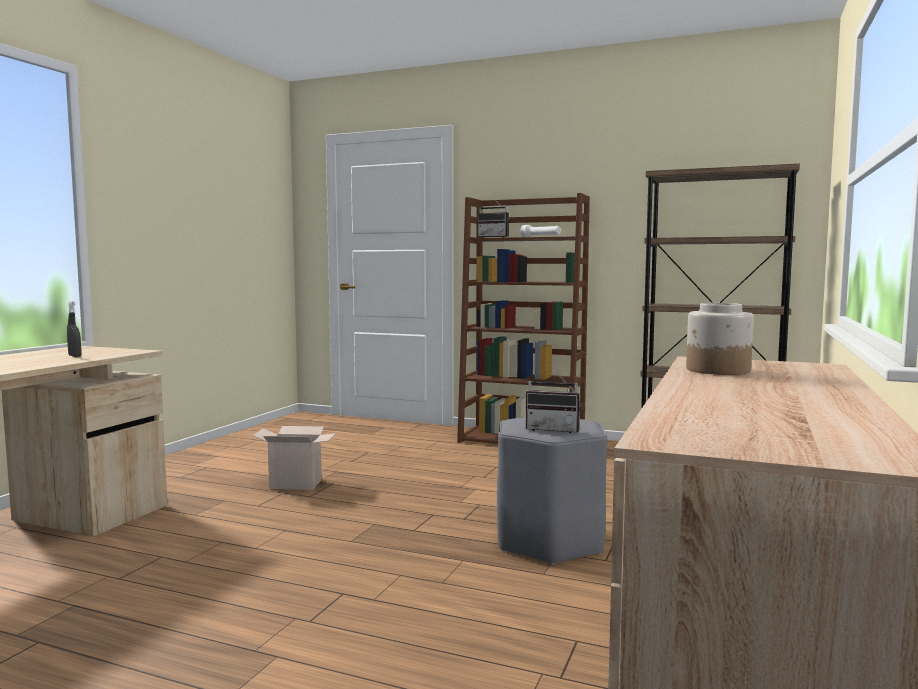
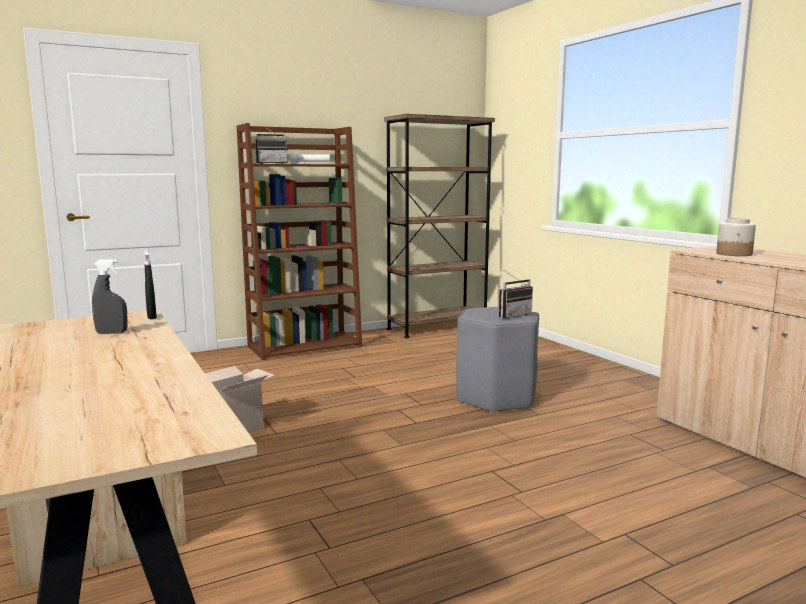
camera: 50 degrees left, 5 degrees up
(133, 353) = (151, 317): none -> black spray bottle

